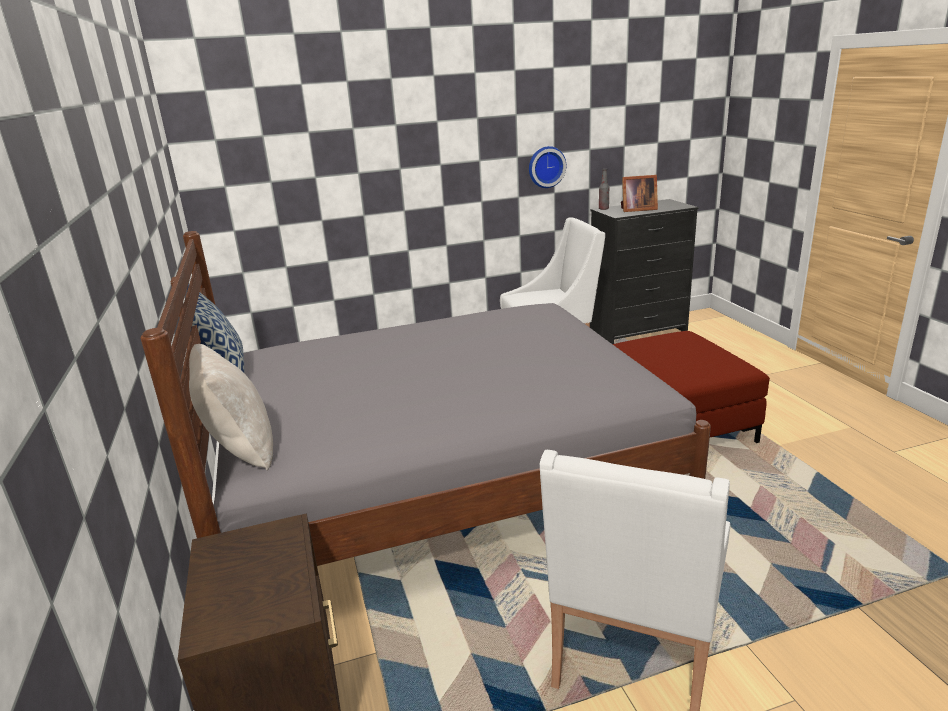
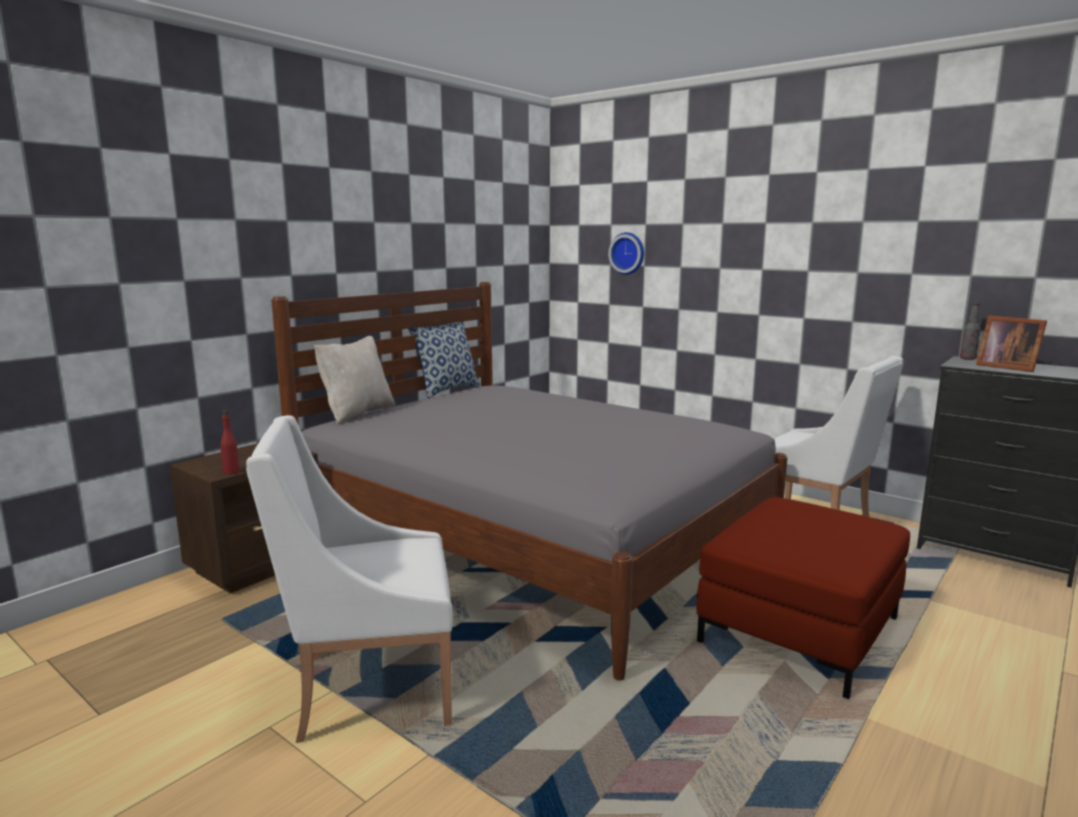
camera: 55 degrees right, 10 degrees down
(299, 595) = (231, 472): none -> red bottle
(546, 167) = (895, 290): wall clock -> wall clock (628, 253)

